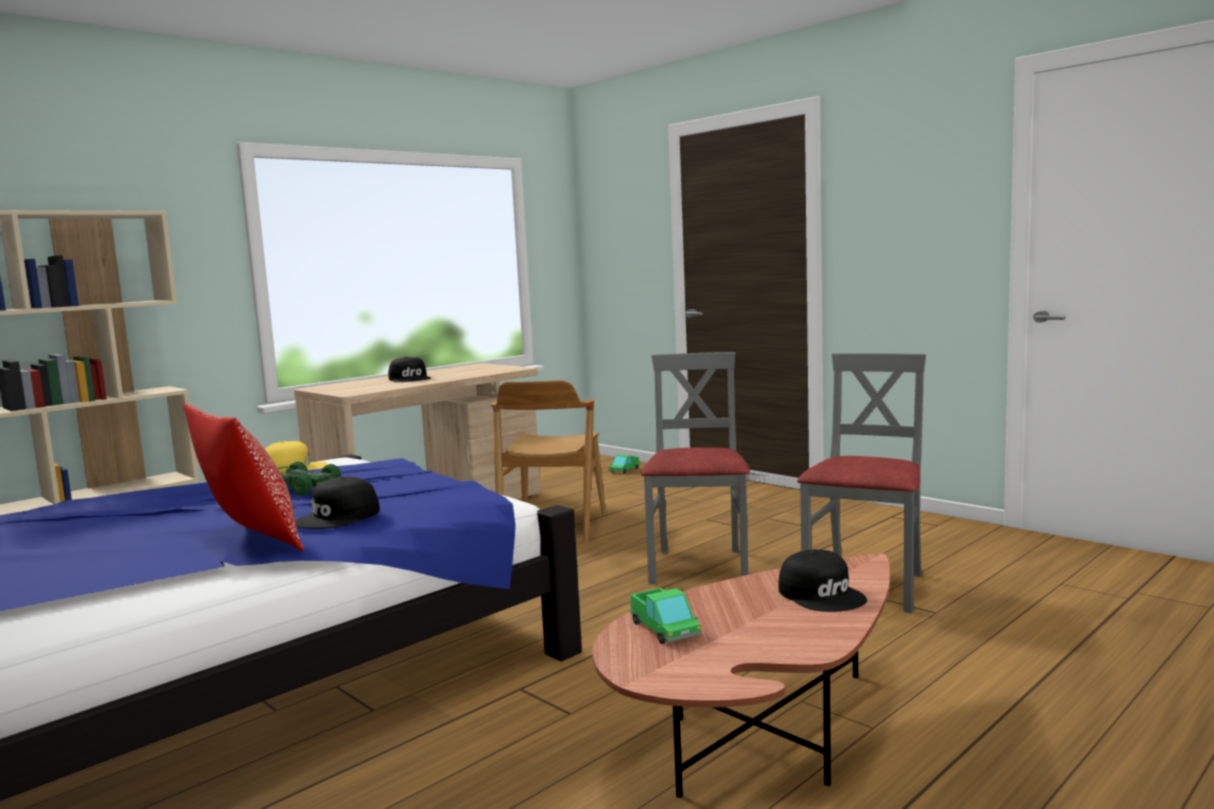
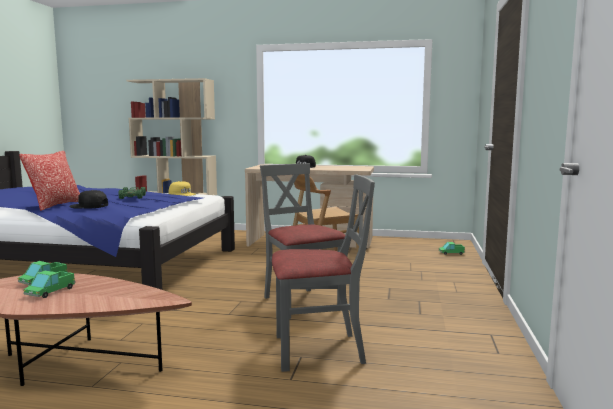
camera: 55 degrees right, 0 degrees up
(699, 566) = (301, 303): grey chair -> grey chair turned 90 degrees counterclockwise
(745, 625) = (50, 291): none -> toy truck
(822, 594) = (102, 298): black cap -> none

